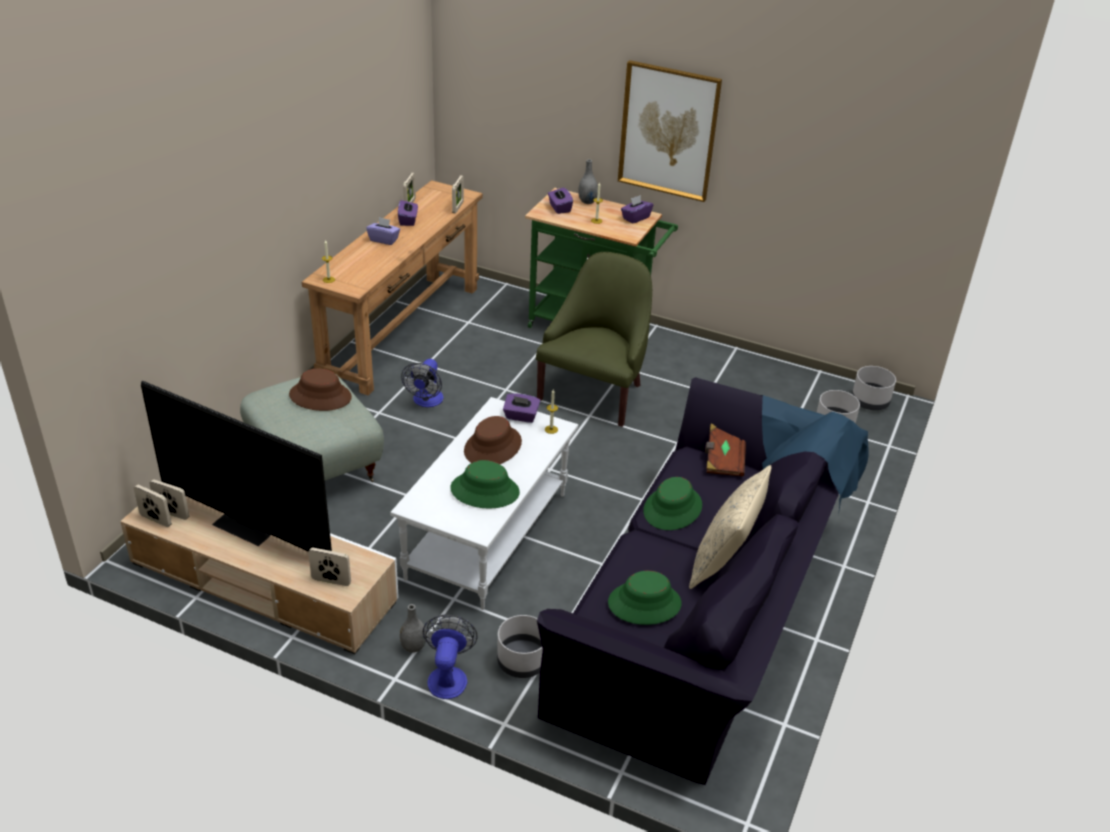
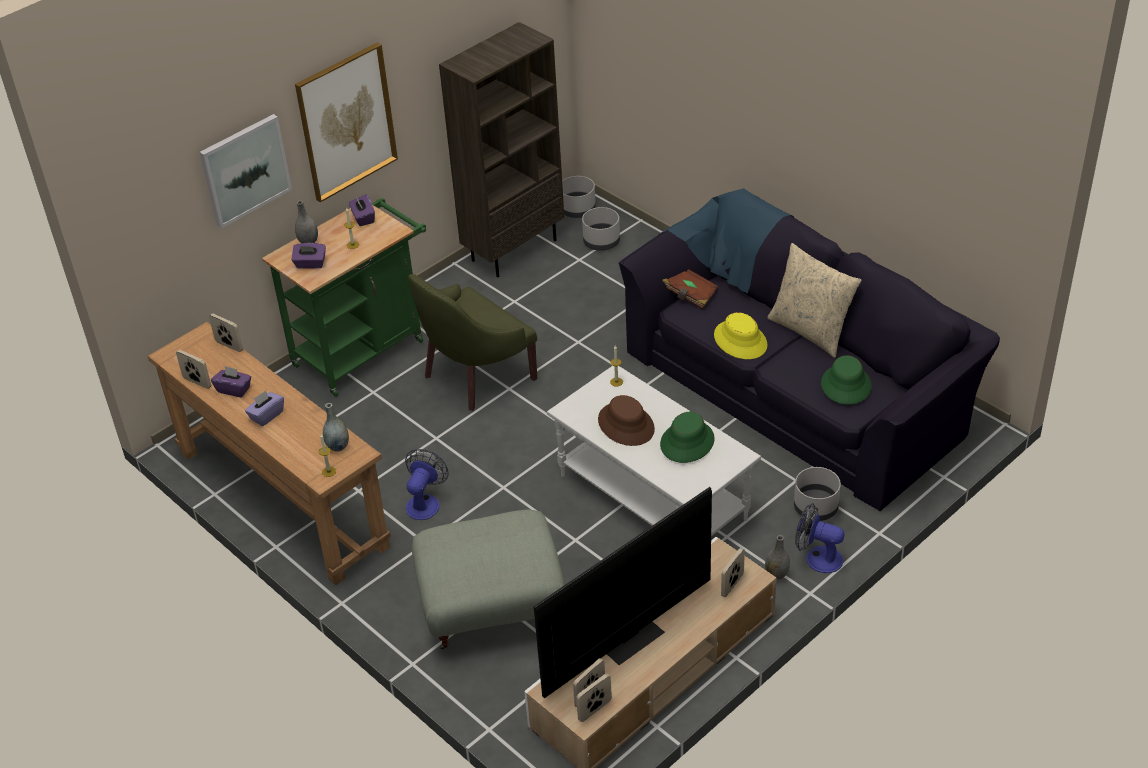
camera: 65 degrees left, 5 degrees up
(320, 396) = (474, 540): brown hat -> none
(360, 277) = (338, 446): none -> grey vase
(426, 401) = (425, 502): fan -> fan turned 105 degrees counterclockwise
(521, 416) = (588, 397): purple tissue box -> none
(564, 102) = (245, 170): none -> picture
(595, 392) = (475, 376): green armchair -> green armchair turned 90 degrees counterclockwise
(673, 508) = (740, 340): green hat -> yellow hat
(780, 376) = (514, 249): none -> brown bookcase

